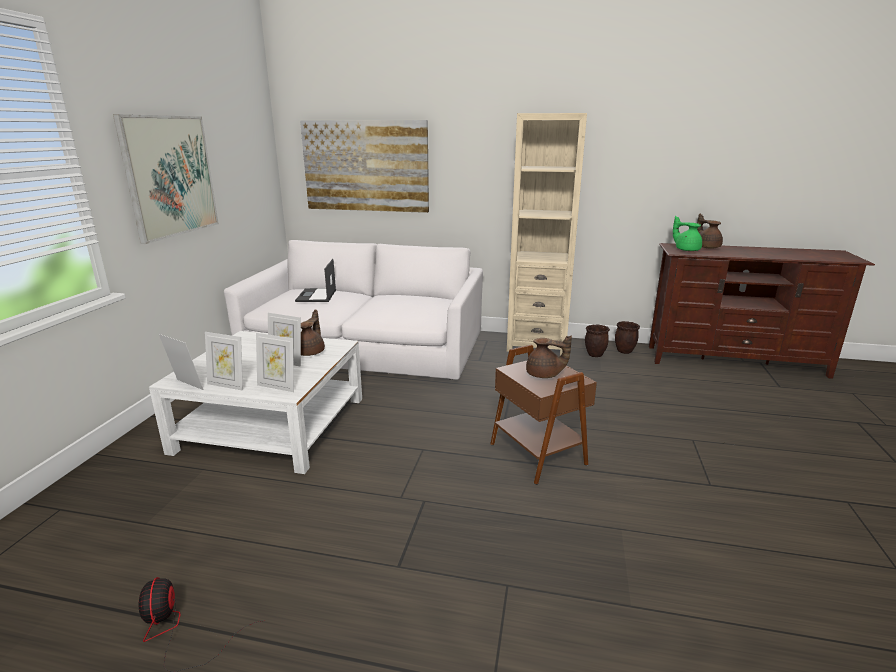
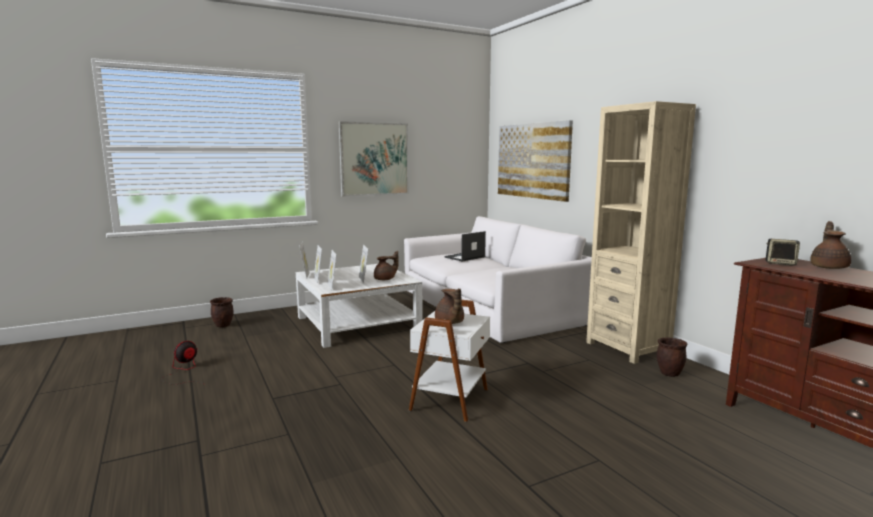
camera: 50 degrees right, 10 degrees down
(539, 453) = (451, 400): brown side table -> white side table
(625, 351) = (714, 384): brown planter -> brown planter (223, 325)
(686, 250) = (780, 263): green teapot -> speaker

